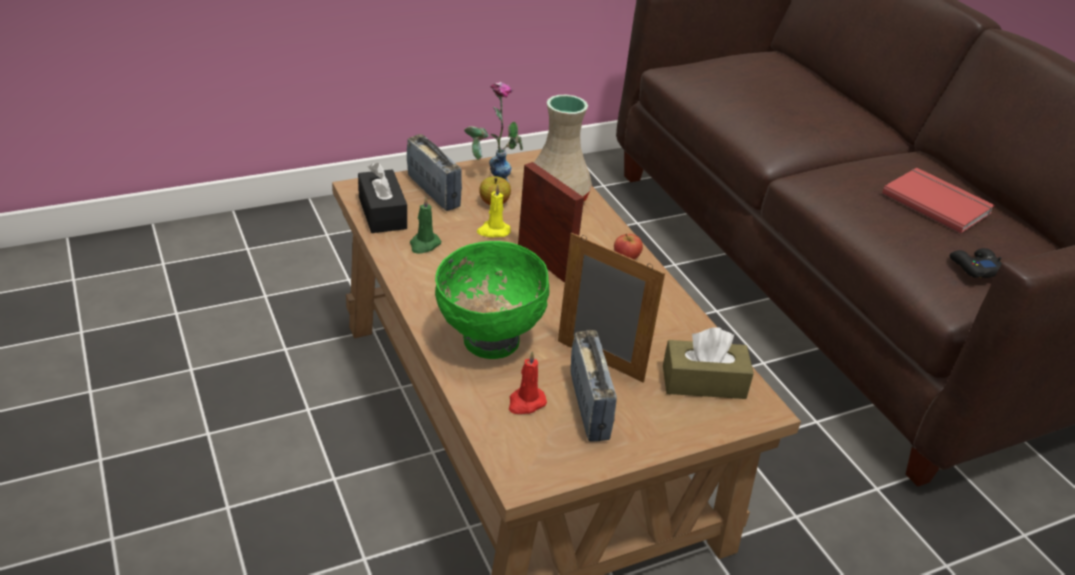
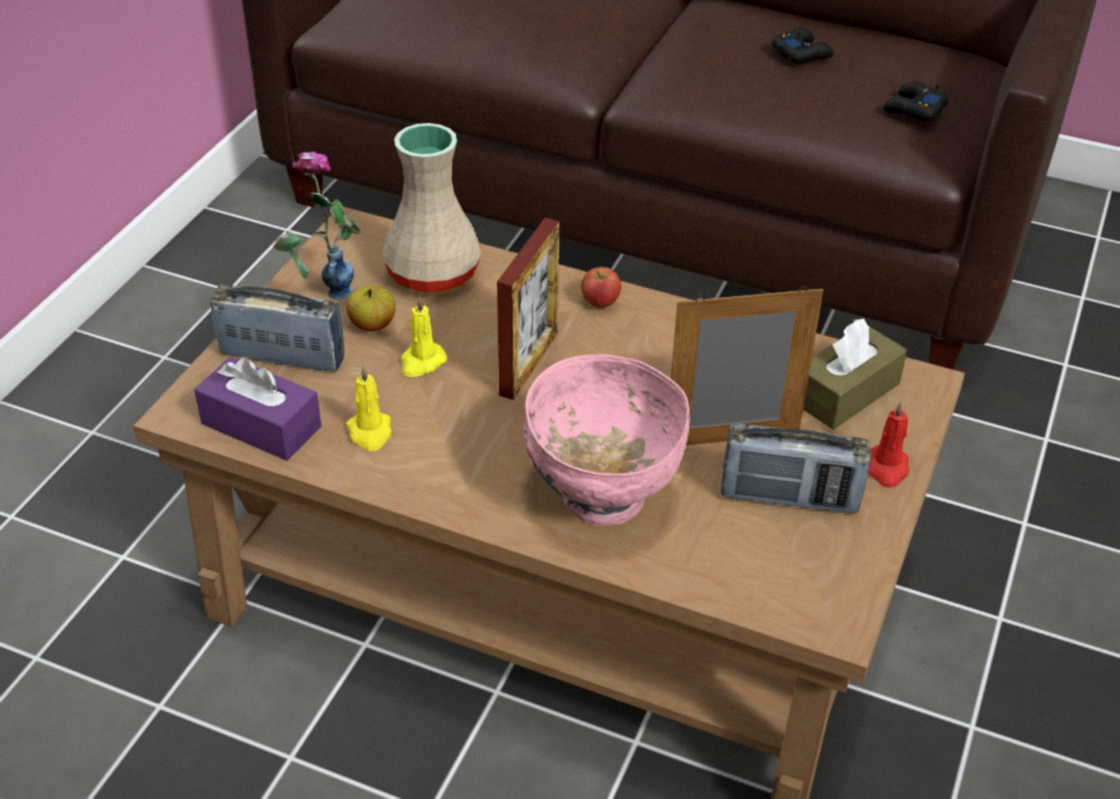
camera: 40 degrees left, 5 degrees up
(382, 213) = (261, 425): black tissue box -> purple tissue box
(424, 245) = (370, 433): green candle -> yellow candle
(489, 341) = (601, 498): green bowl -> pink bowl
(526, 403) = (730, 540): red candle -> red candle (886, 468)
(545, 262) = (529, 363): picture frame -> picture frame turned 105 degrees clockwise
(589, 407) = (789, 498): radio -> radio turned 150 degrees clockwise
(937, 202) = (801, 53): red book -> black game controller

